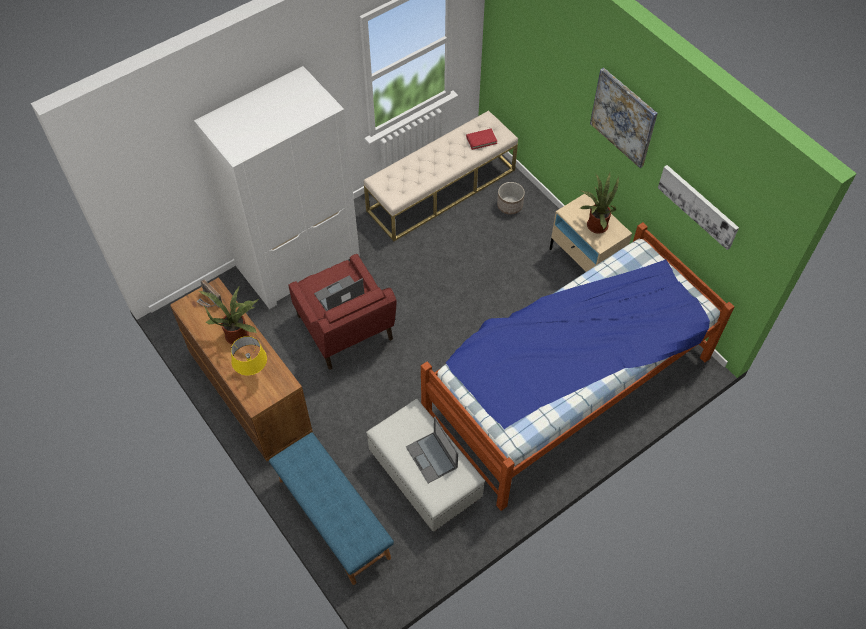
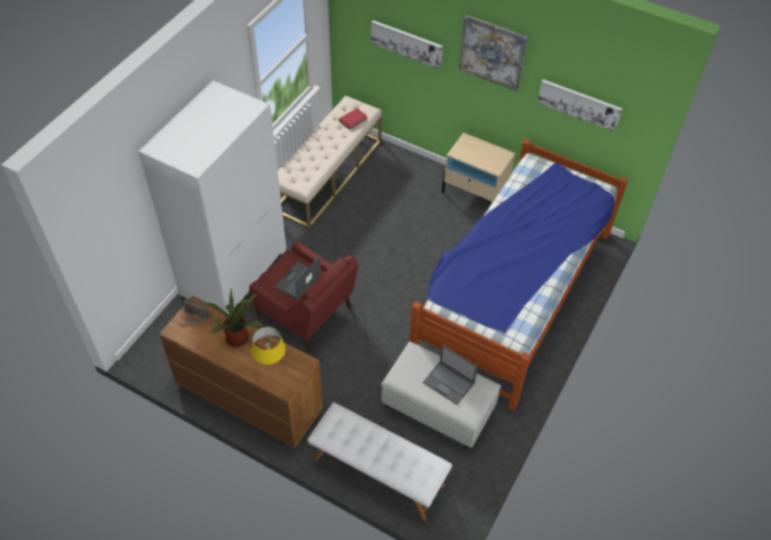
camera: 25 degrees left, 5 degrees down
(333, 518) = (378, 473): blue bench -> white bench
(510, 205) = (392, 169): planter -> none
(548, 77) = (407, 43): none -> picture
(595, 225) = (483, 155): potted plant -> none

